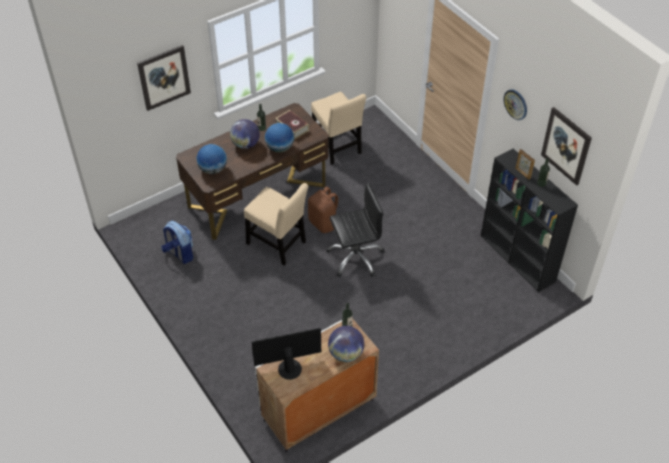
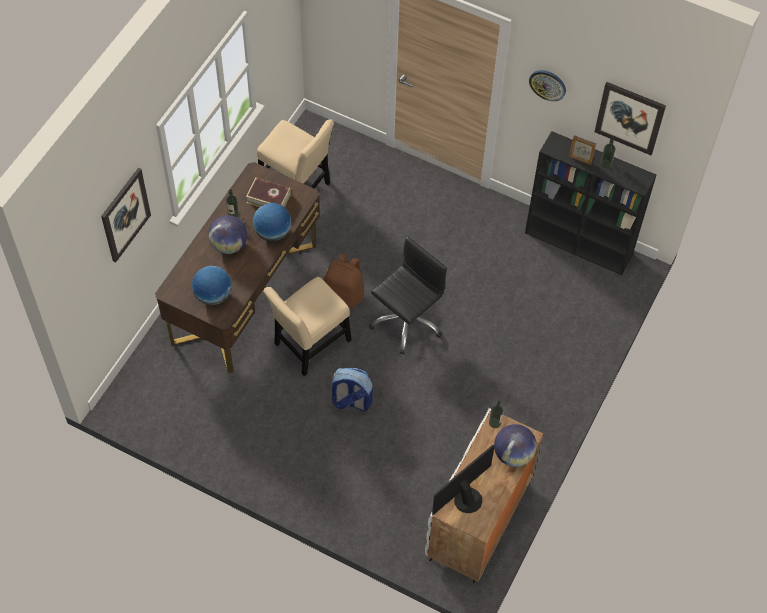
camera: 30 degrees left, 10 degrees up
(179, 254) = (202, 409): backpack -> backpack (351, 401)
(278, 244) = (310, 345): beige chair -> beige chair turned 135 degrees clockwise

